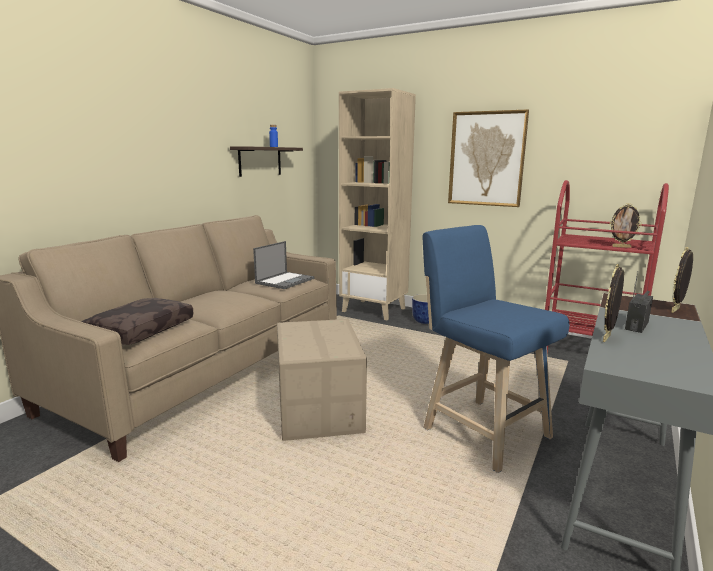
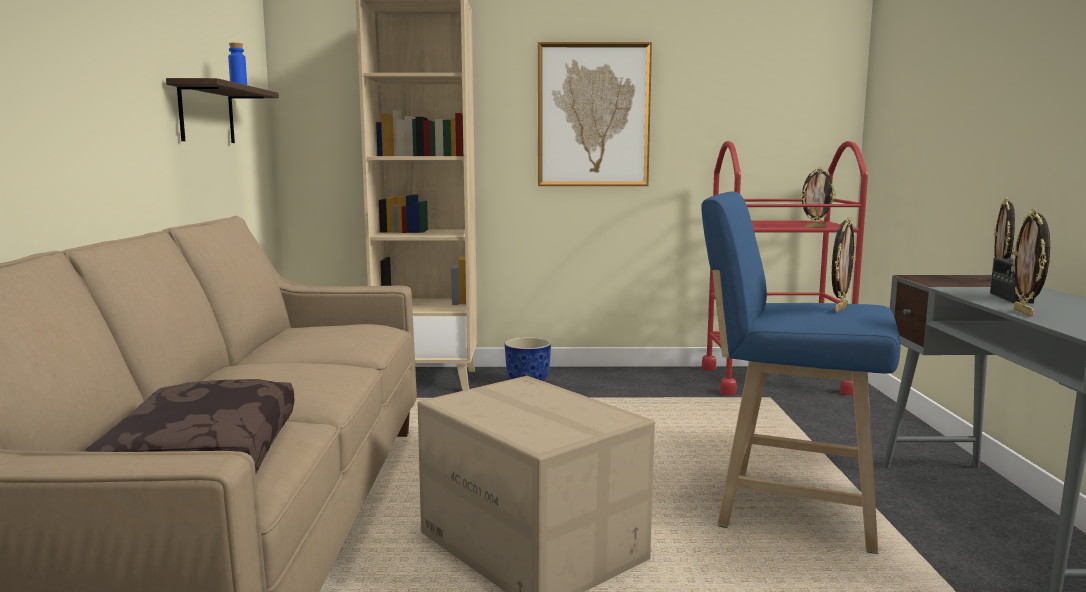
camera: 30 degrees left, 5 degrees down
(285, 281) = (347, 332): laptop -> none
(512, 312) = (839, 309): none -> picture frame

